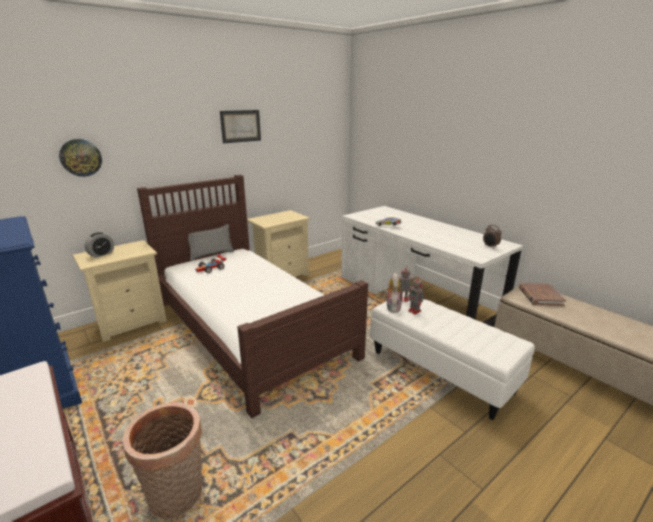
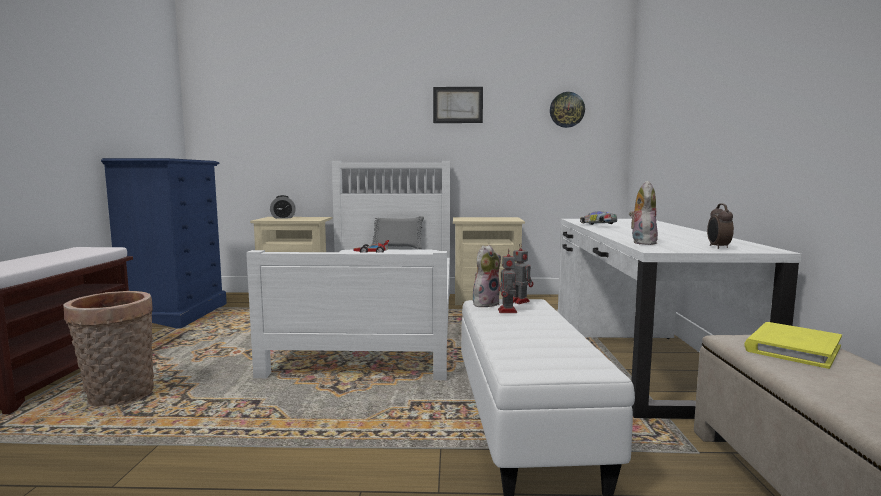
camera: 40 degrees right, 15 degrees down
(81, 157) = (291, 126): wall clock -> wall clock (567, 110)
(249, 327) = (377, 325): brown bed -> white bed
(456, 249) = (641, 242): none -> plush toy
(540, 296) = (792, 348): brown book -> yellow book

